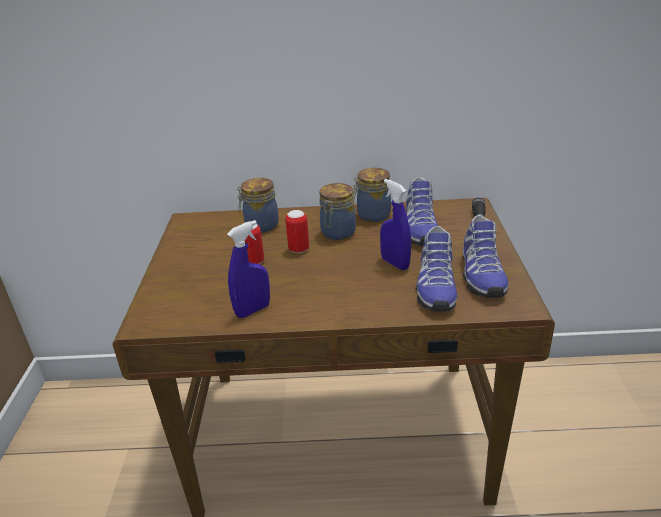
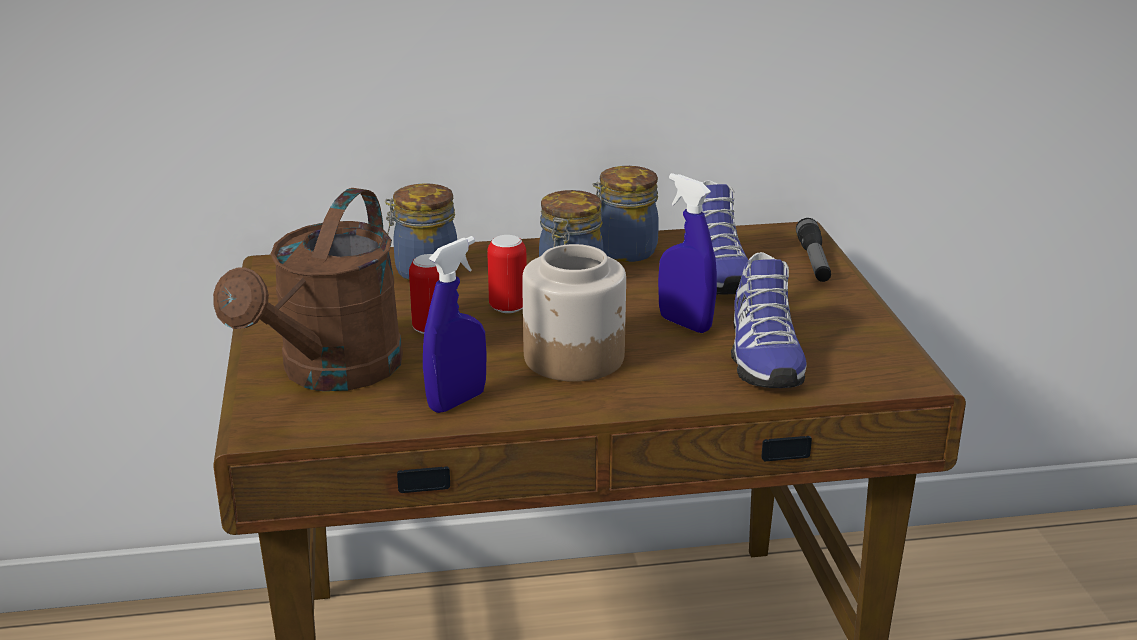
camera: 10 degrees left, 5 degrees down
(191, 289) = (331, 373): none -> brown watering can
(327, 284) = (575, 357): none -> jar
(480, 275) = (833, 337): shoe -> none

